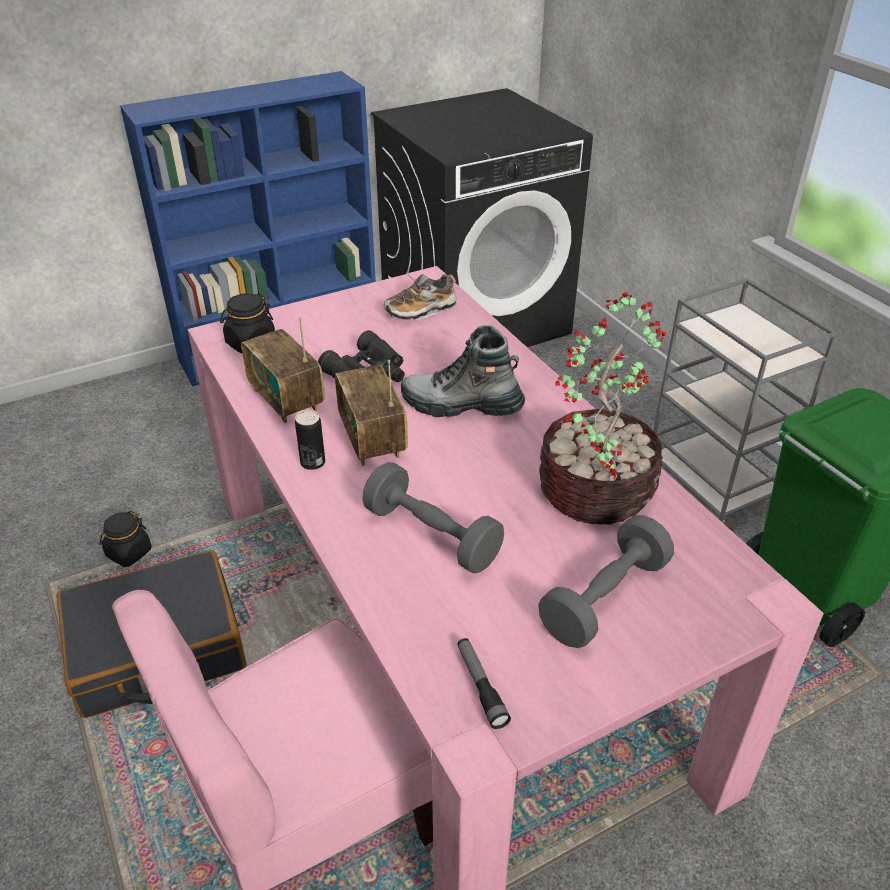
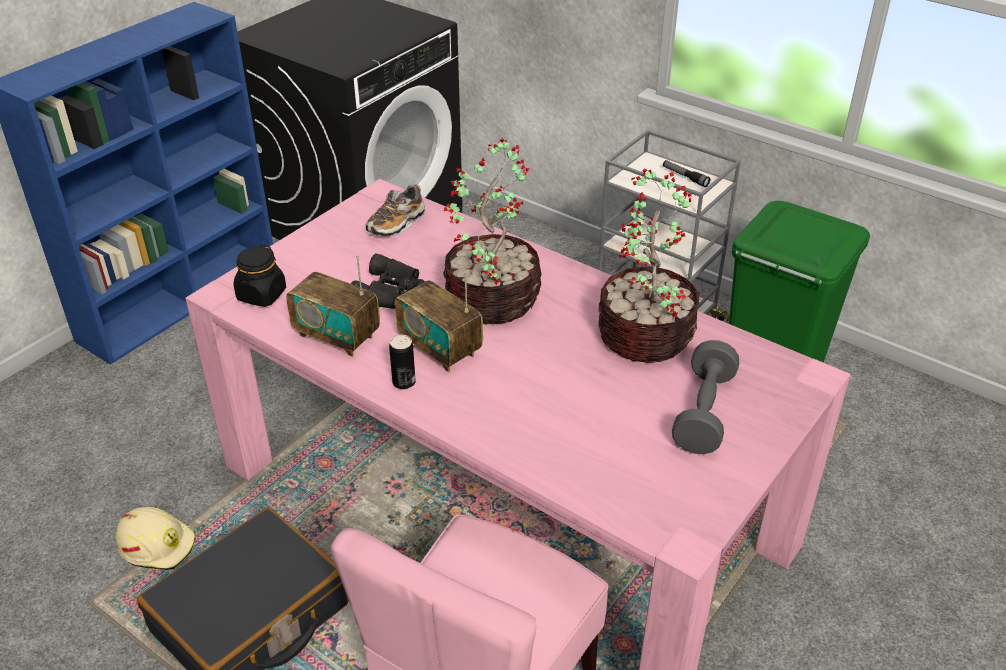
camera: 25 degrees left, 0 degrees up
(129, 553) = (158, 545): black jar -> beige hard hat
(432, 535) = (546, 409): grey dumbbell -> none
(461, 405) = (493, 298): boot -> potted plant
(481, 686) = (660, 503): flashlight -> flashlight (685, 177)

